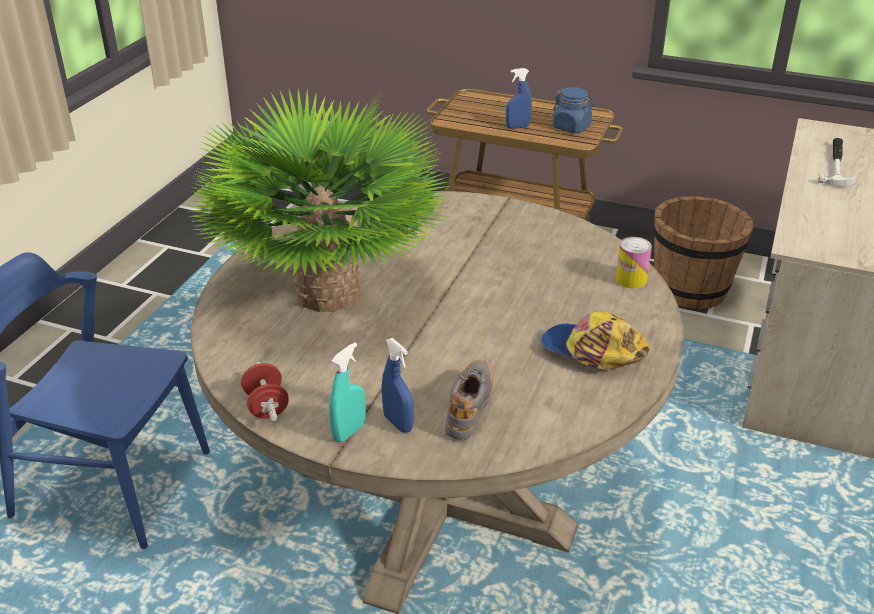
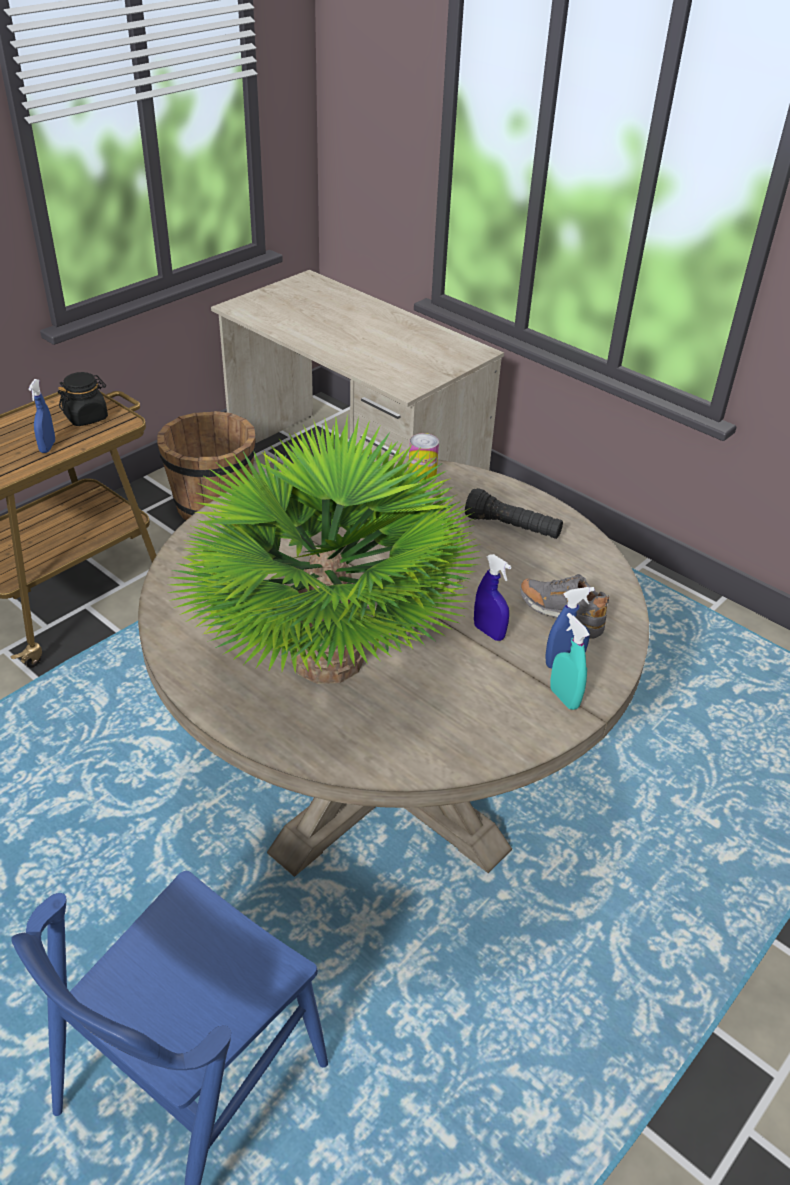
camera: 70 degrees left, 5 degrees up
(266, 406) = (502, 747): red dumbbell -> none
(415, 369) = (489, 632): none -> blue spray bottle
(571, 127) = (86, 417): blue jar -> black jar
(591, 351) = (512, 528): cap -> black flashlight
(837, 165) = (304, 324): hammer -> none

